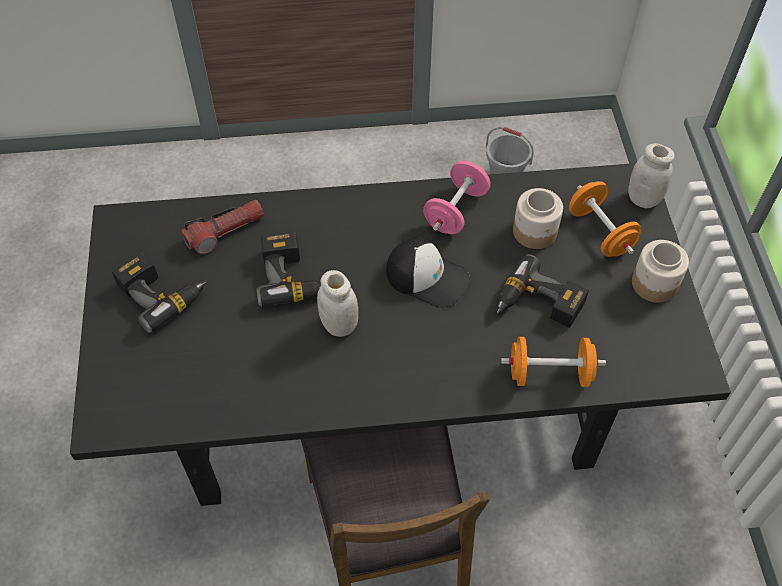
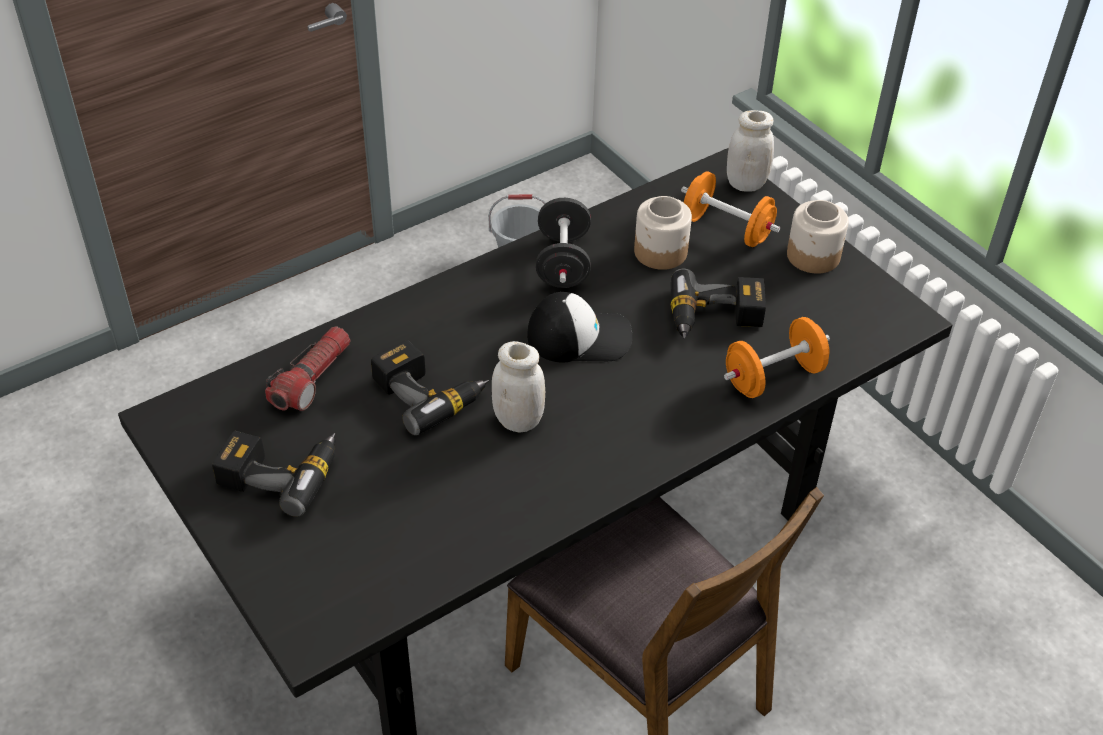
camera: 30 degrees left, 10 degrees down
(455, 211) = (563, 262): pink dumbbell -> black dumbbell

